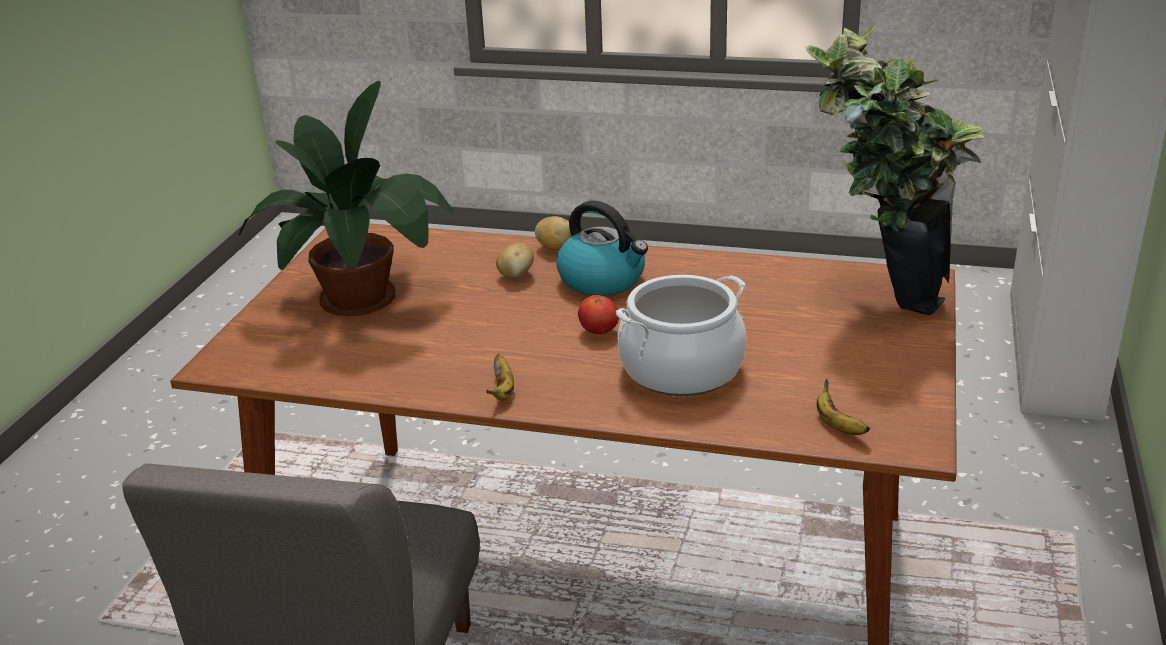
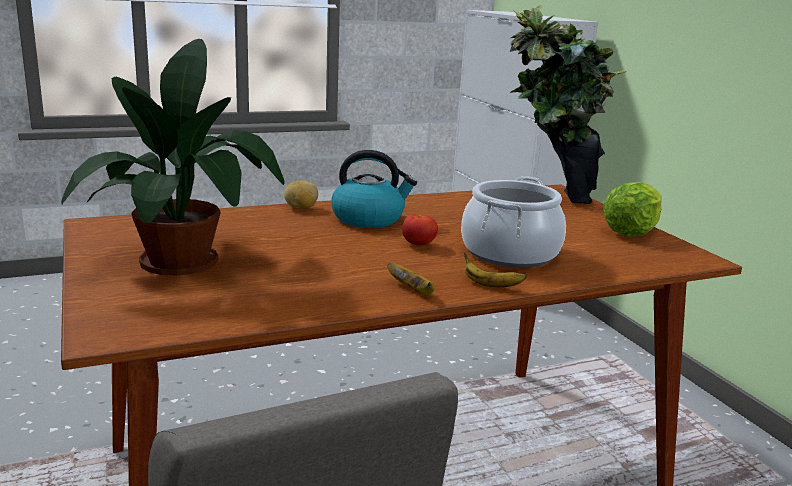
camera: 40 degrees left, 10 degrees down
(516, 275) = (298, 226): potato -> none
(837, 425) = (648, 260): banana -> banana (490, 285)
(900, 376) = (631, 231): none -> lettuce

